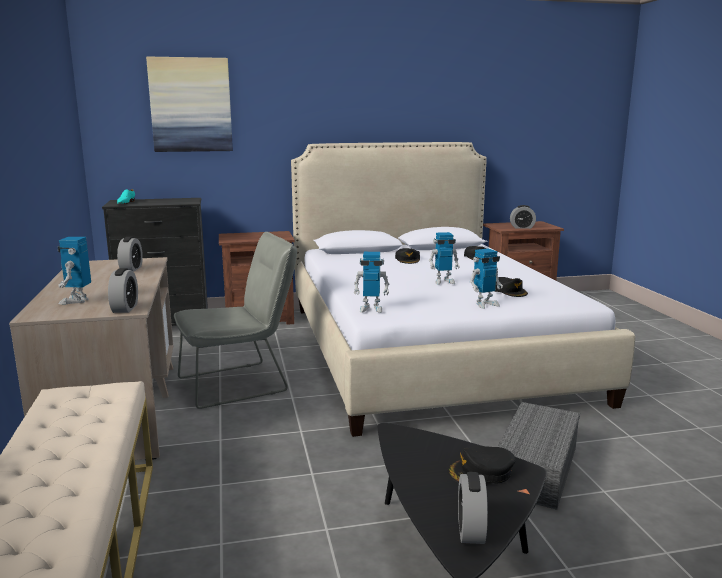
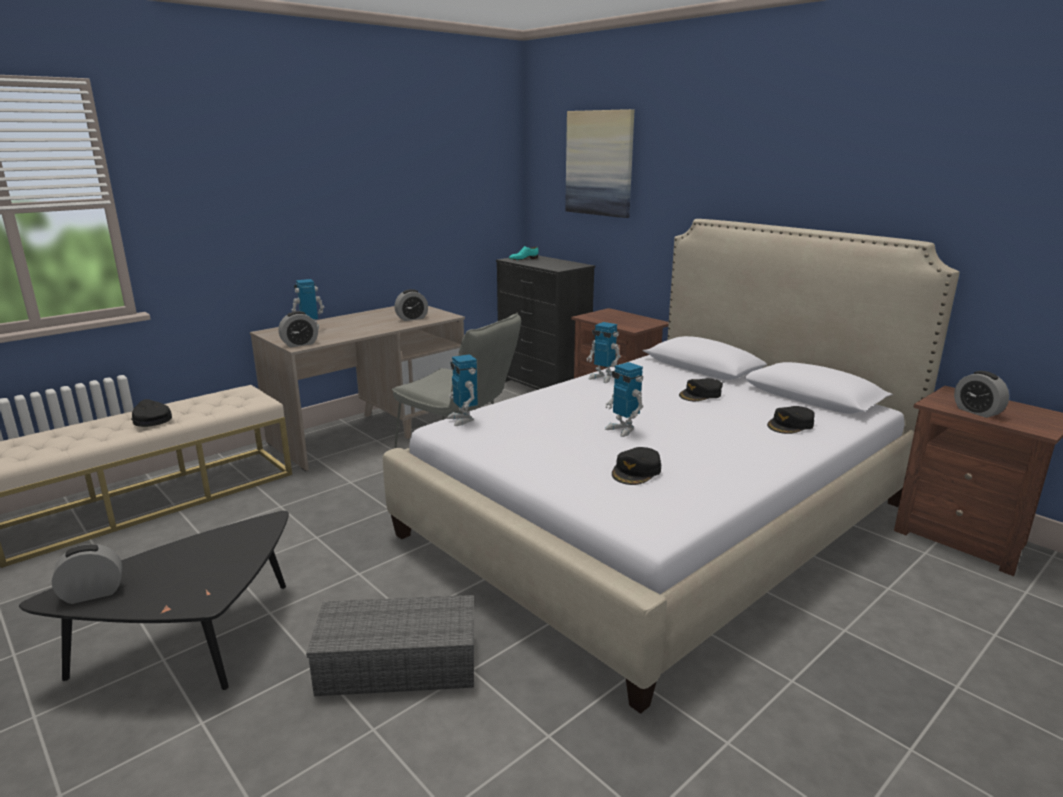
camera: 60 degrees right, 5 degrees up
(481, 472) = (198, 579): black cap -> black cap (151, 419)
(485, 304) = (554, 467): toy robot -> toy robot (602, 378)

